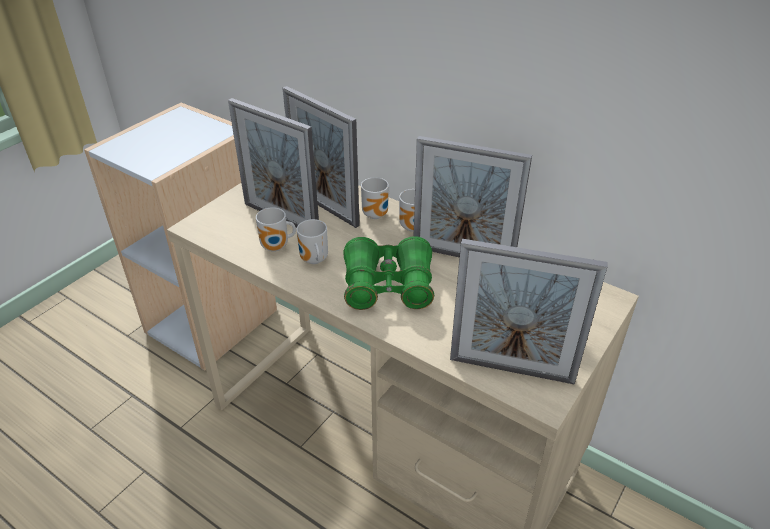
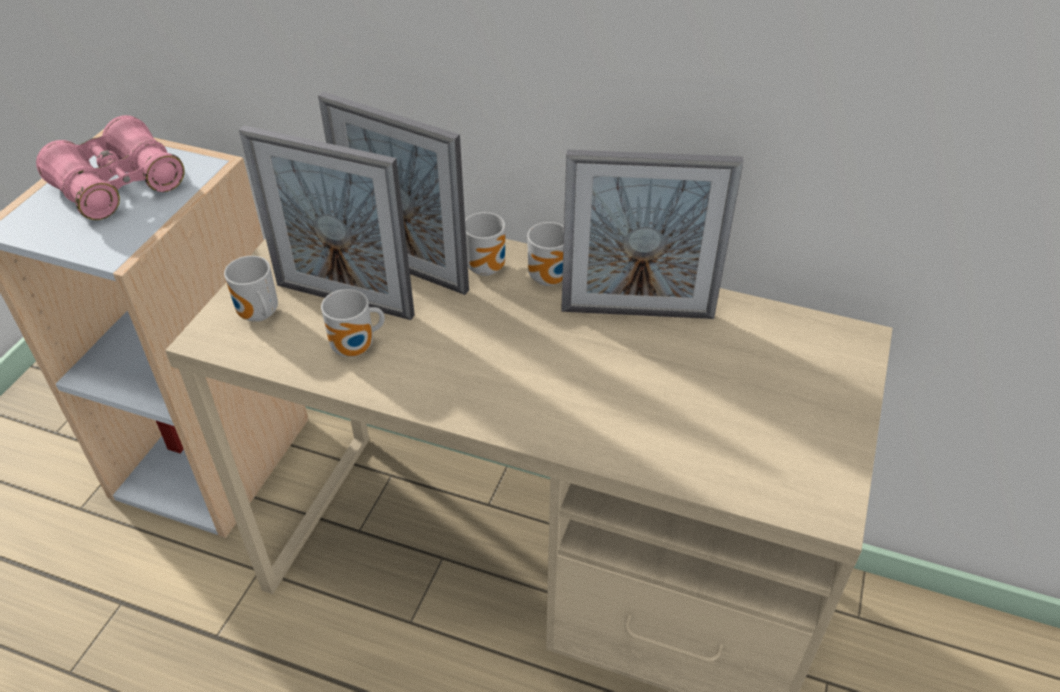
camera: 15 degrees left, 5 degrees up
(174, 135) = (118, 186): none -> pink binoculars
(313, 261) = (422, 361): mug -> mug (258, 316)
(388, 286) = (549, 380): green binoculars -> none
(511, 369) = (768, 474): picture frame -> none

